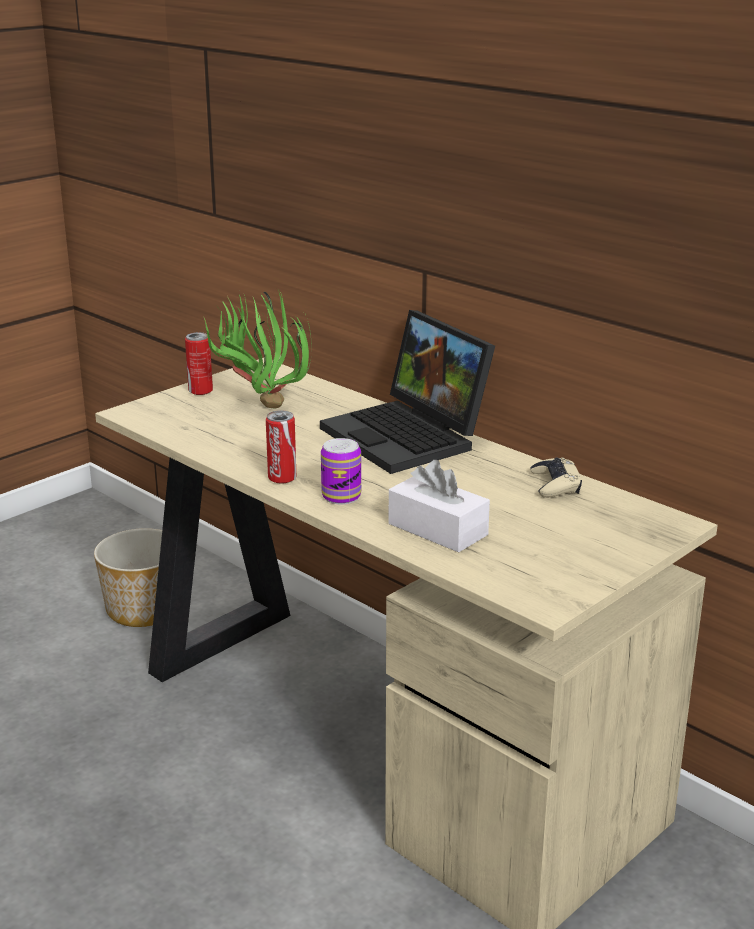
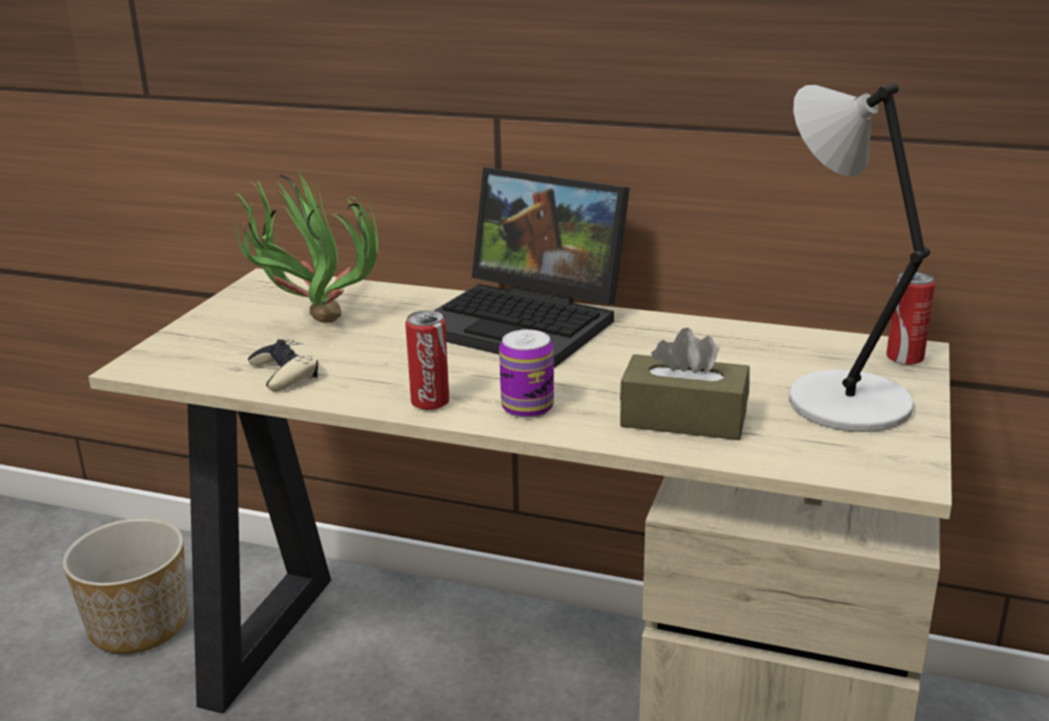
camera: 25 degrees left, 0 degrees up
(200, 391) = (213, 321): can -> can (904, 358)
(437, 529) = (683, 419): white tissue box -> brown tissue box
(555, 484) = (745, 338): beige game controller -> beige game controller (285, 373)
(568, 545) = (842, 401): none -> grey table lamp

